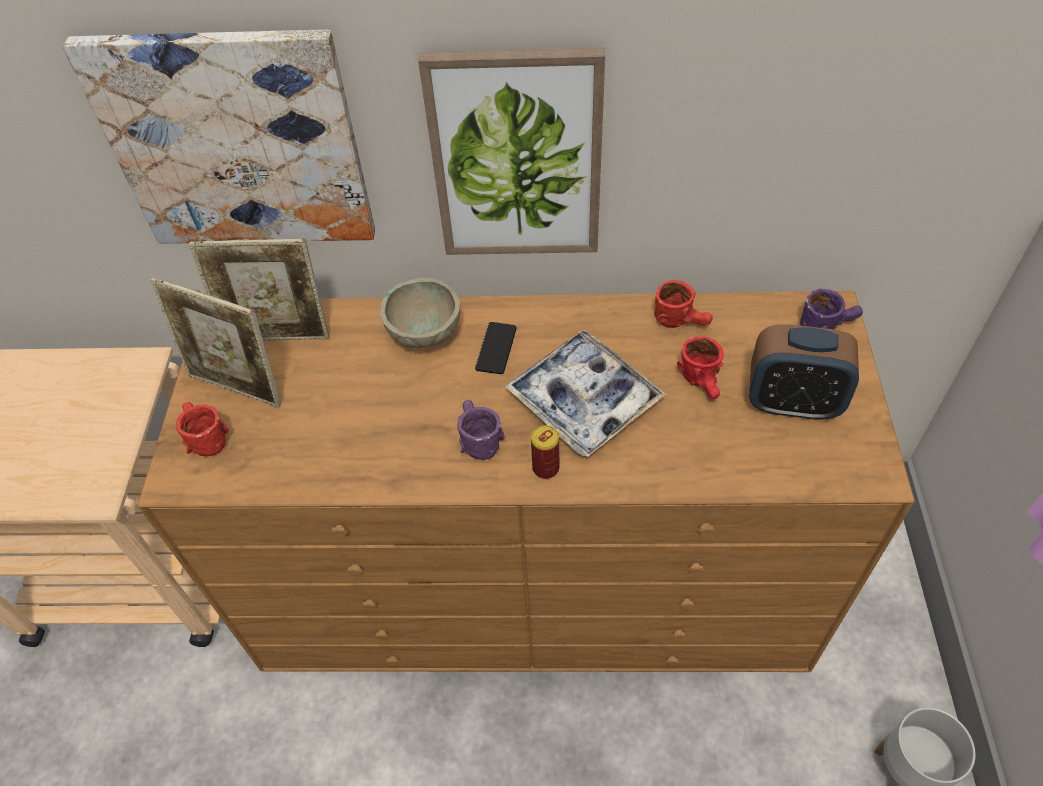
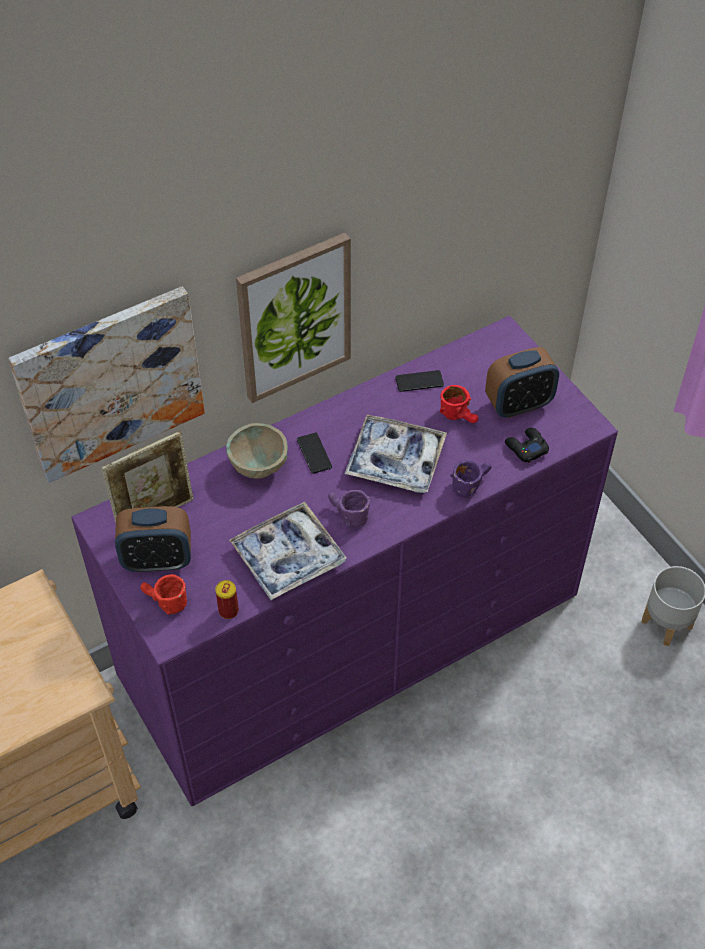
camera: 35 degrees left, 0 degrees up
(238, 387) = (157, 560): picture frame -> alarm clock
(371, 454) = (288, 557): none -> tray
(534, 578) = (352, 633): brown dresser -> purple dresser
(545, 468) = (403, 512): can -> can (228, 611)
(682, 320) = (419, 381): red mug -> phone
(764, 463) = (526, 448): none -> black game controller
(826, 325) = (507, 346): purple mug -> purple mug (470, 483)

